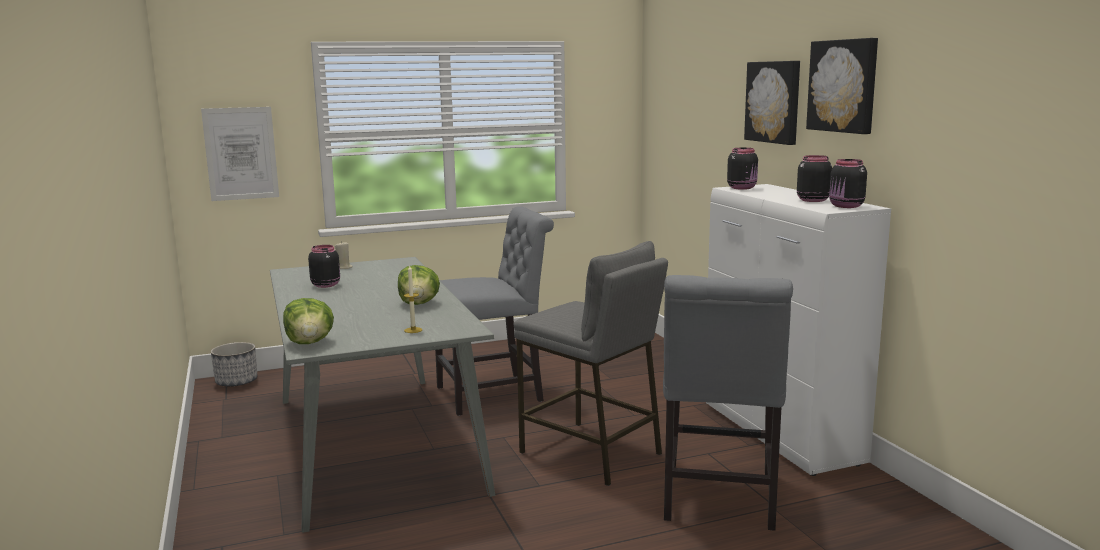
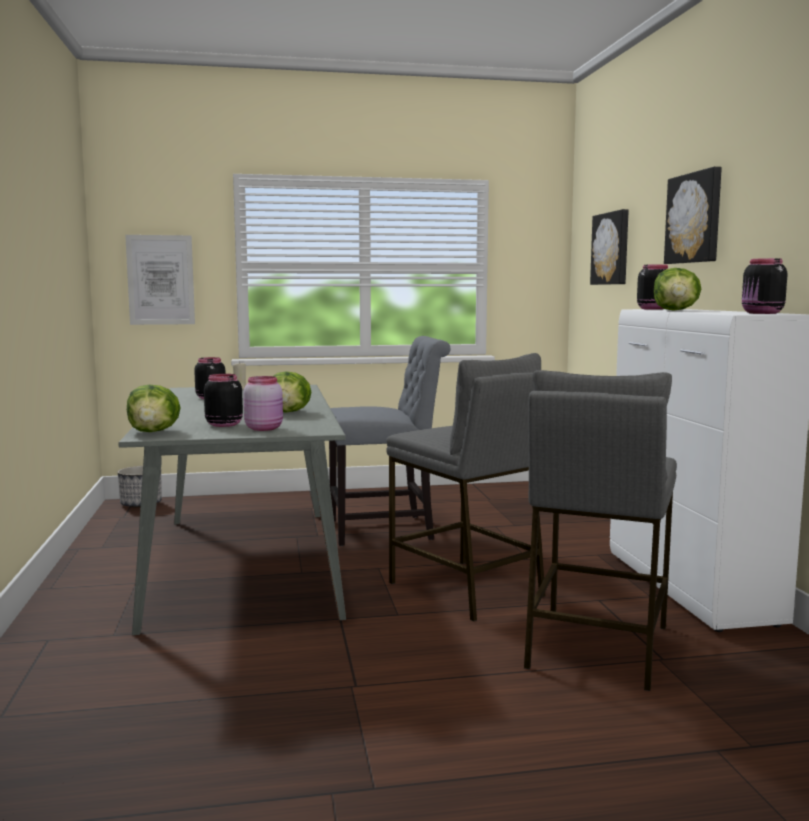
camera: 10 degrees right, 5 degrees down
(413, 330) = (264, 428): candle -> pink jar
(718, 500) = (595, 646): grey chair -> grey stool
(765, 194) = (676, 310): none -> lettuce
(812, 200) = (725, 312): black jar -> black jar (223, 424)
(844, 86) = (767, 184): picture -> picture (612, 248)

